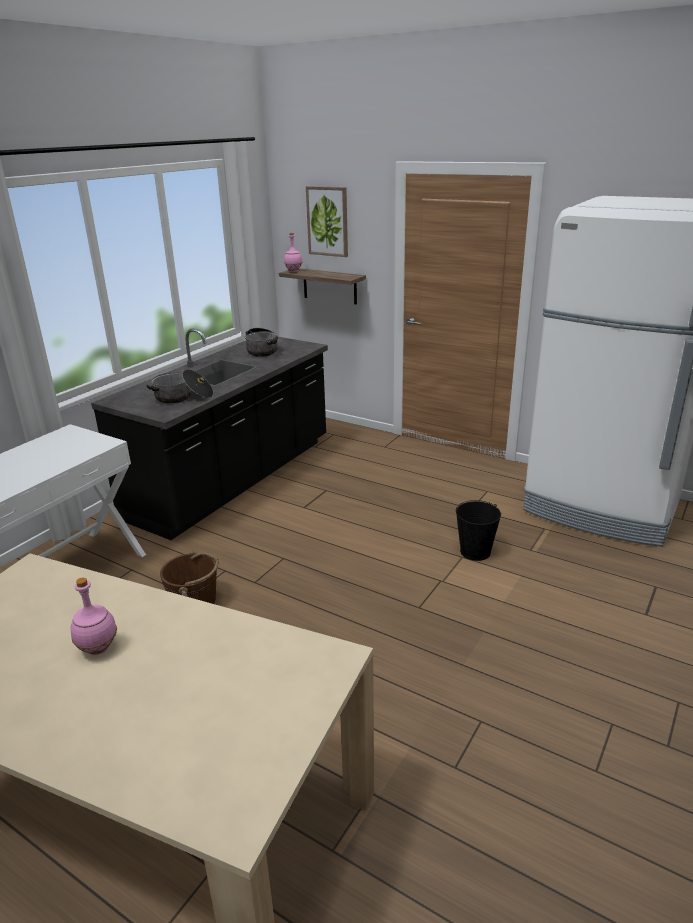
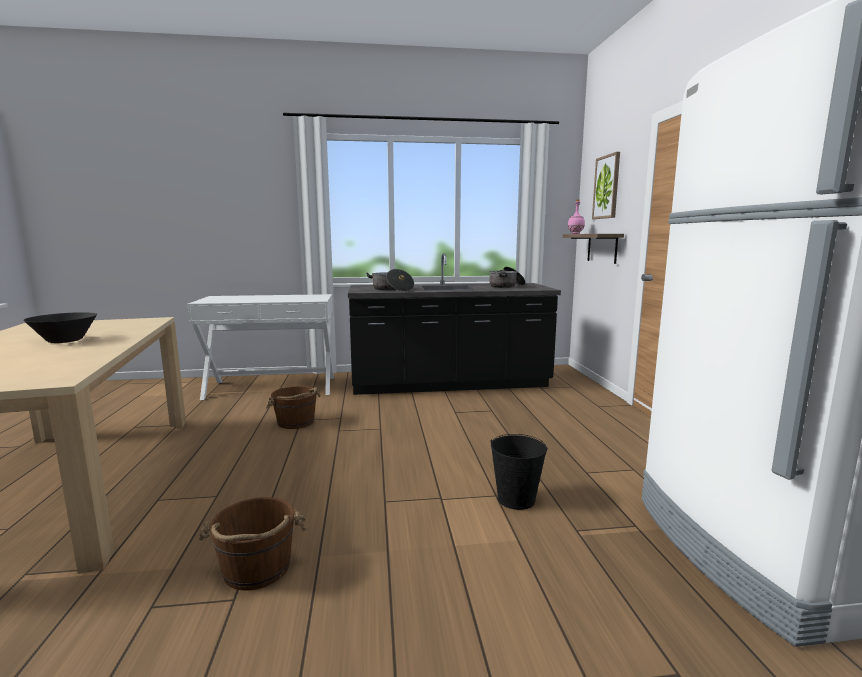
camera: 50 degrees right, 15 degrees down
(99, 649) = (65, 341): pink bottle -> black bowl
(452, 700) = (256, 569): none -> brown bucket

